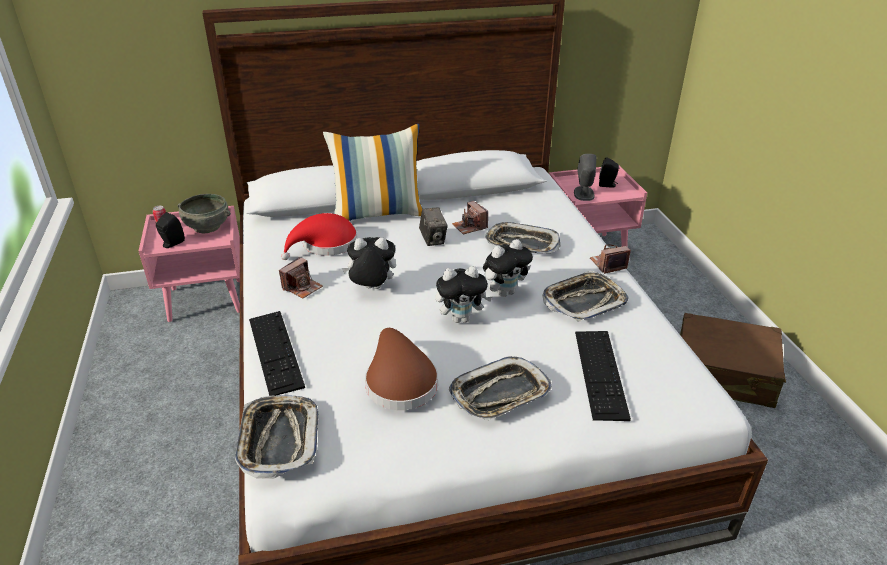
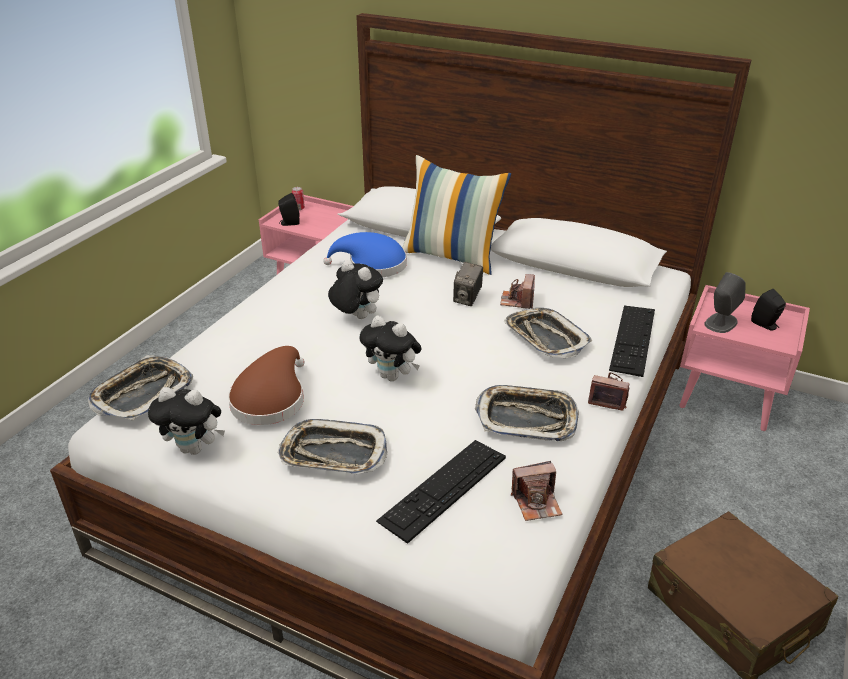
camera: 40 degrees right, 0 degrees up
(207, 227) = (328, 219): grey bowl -> none
(275, 351) = (226, 331): keyboard -> keyboard (633, 339)
(302, 287) = (309, 292): camera -> camera (536, 502)
(325, 245) = (373, 265): red hat -> blue hat
(505, 292) = (463, 373): plush toy -> plush toy (195, 448)

